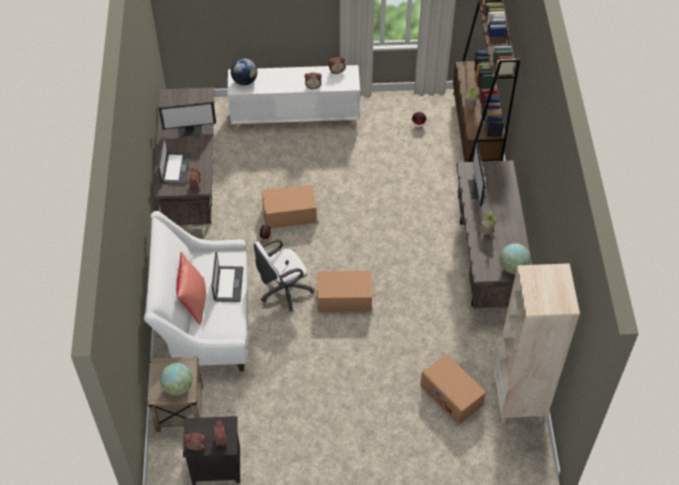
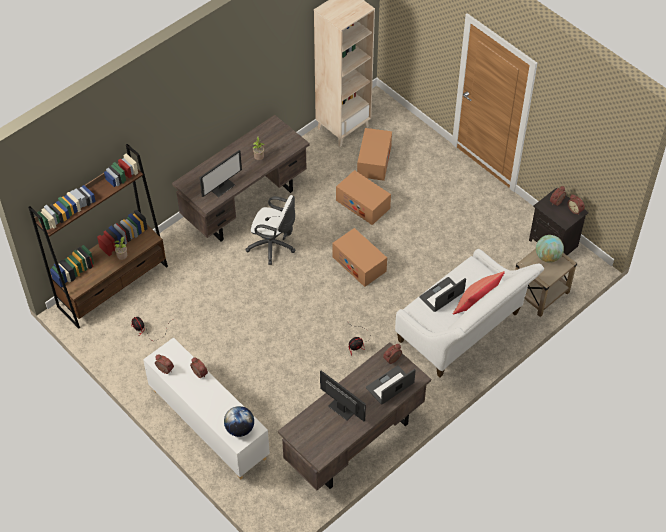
camera: 130 degrees left, 0 degrees up
(283, 291) = (390, 303): white office chair -> white office chair (273, 246)
(289, 214) = (317, 351): cardboard box -> cardboard box (363, 204)
(513, 267) = (276, 129): globe -> none

